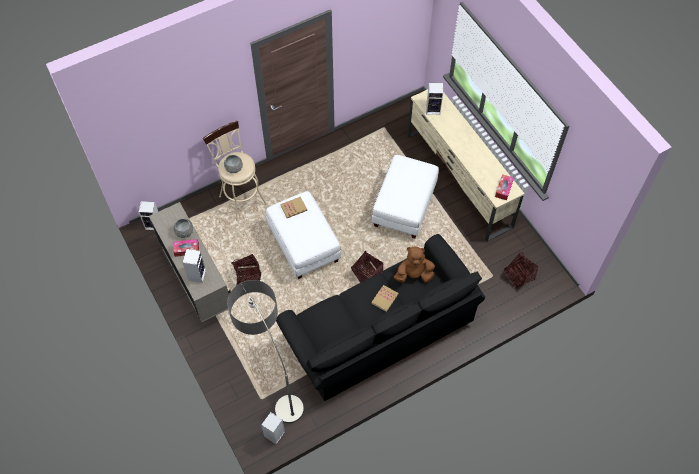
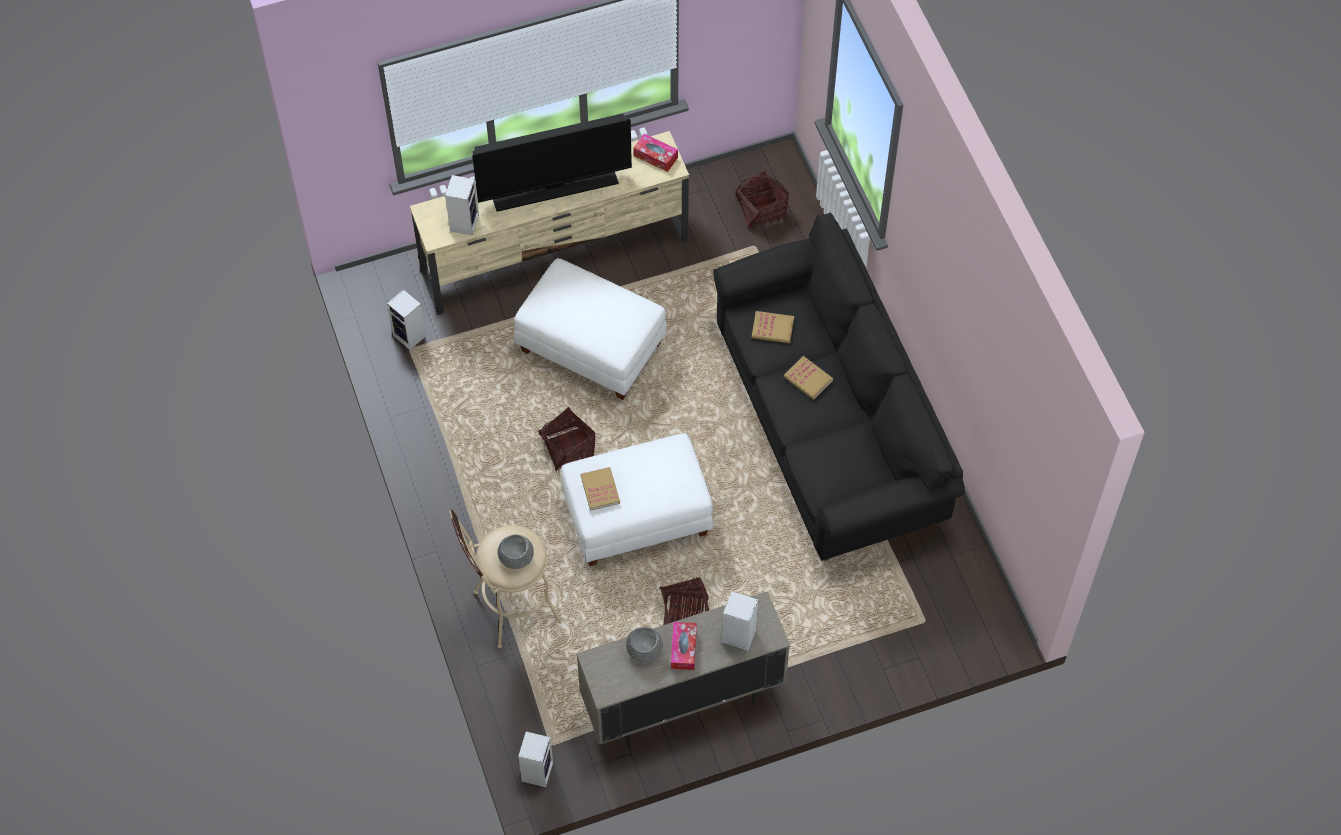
camera: 80 degrees left, 0 degrees up
(273, 380) = (894, 598): floor lamp -> none
(274, 435) = (991, 608): speaker -> speaker (410, 336)
(367, 273) = (715, 427): basket -> basket (567, 449)
(414, 275) = (772, 328): brown plush toy -> book
(467, 145) = (555, 188): none -> television

